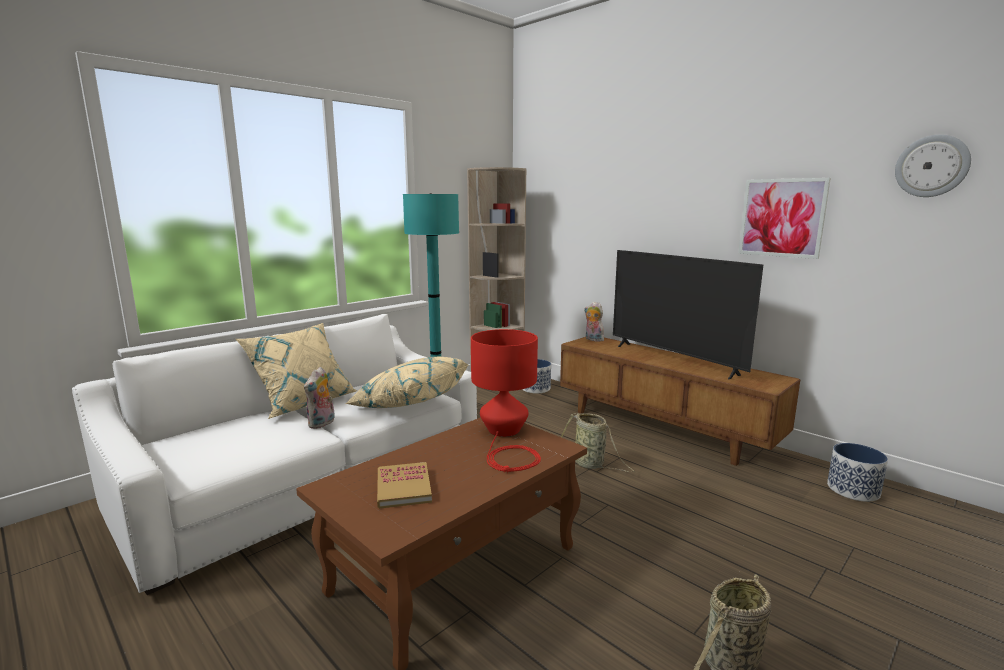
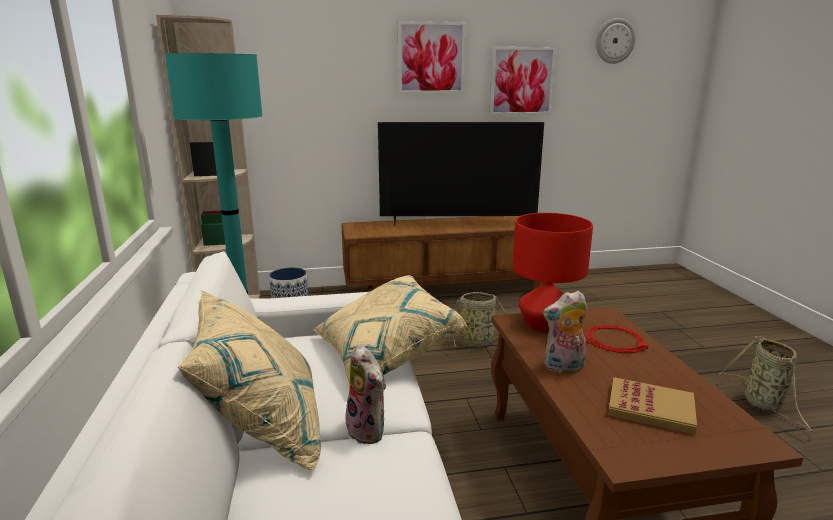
camera: 55 degrees left, 5 degrees up
(593, 339) = (357, 226): plush toy -> plush toy (563, 367)
(682, 193) = (431, 58): none -> picture
(852, 490) = (601, 281): planter -> none

